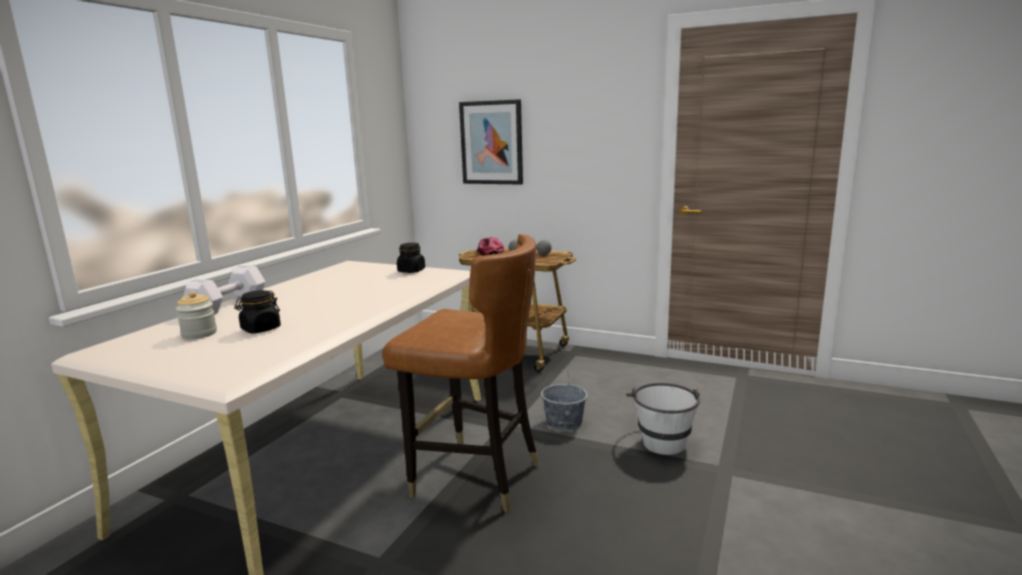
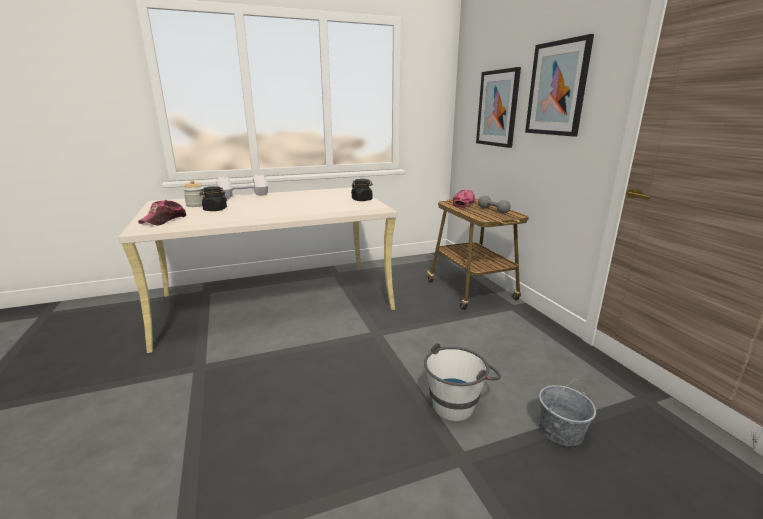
camera: 45 degrees right, 5 degrees up
(234, 361) = (164, 220): none -> cap
(475, 477) = (308, 352): brown chair -> none
(564, 422) = (414, 350): grey bucket -> grey bucket (561, 431)
(576, 122) = (557, 88): none -> picture

